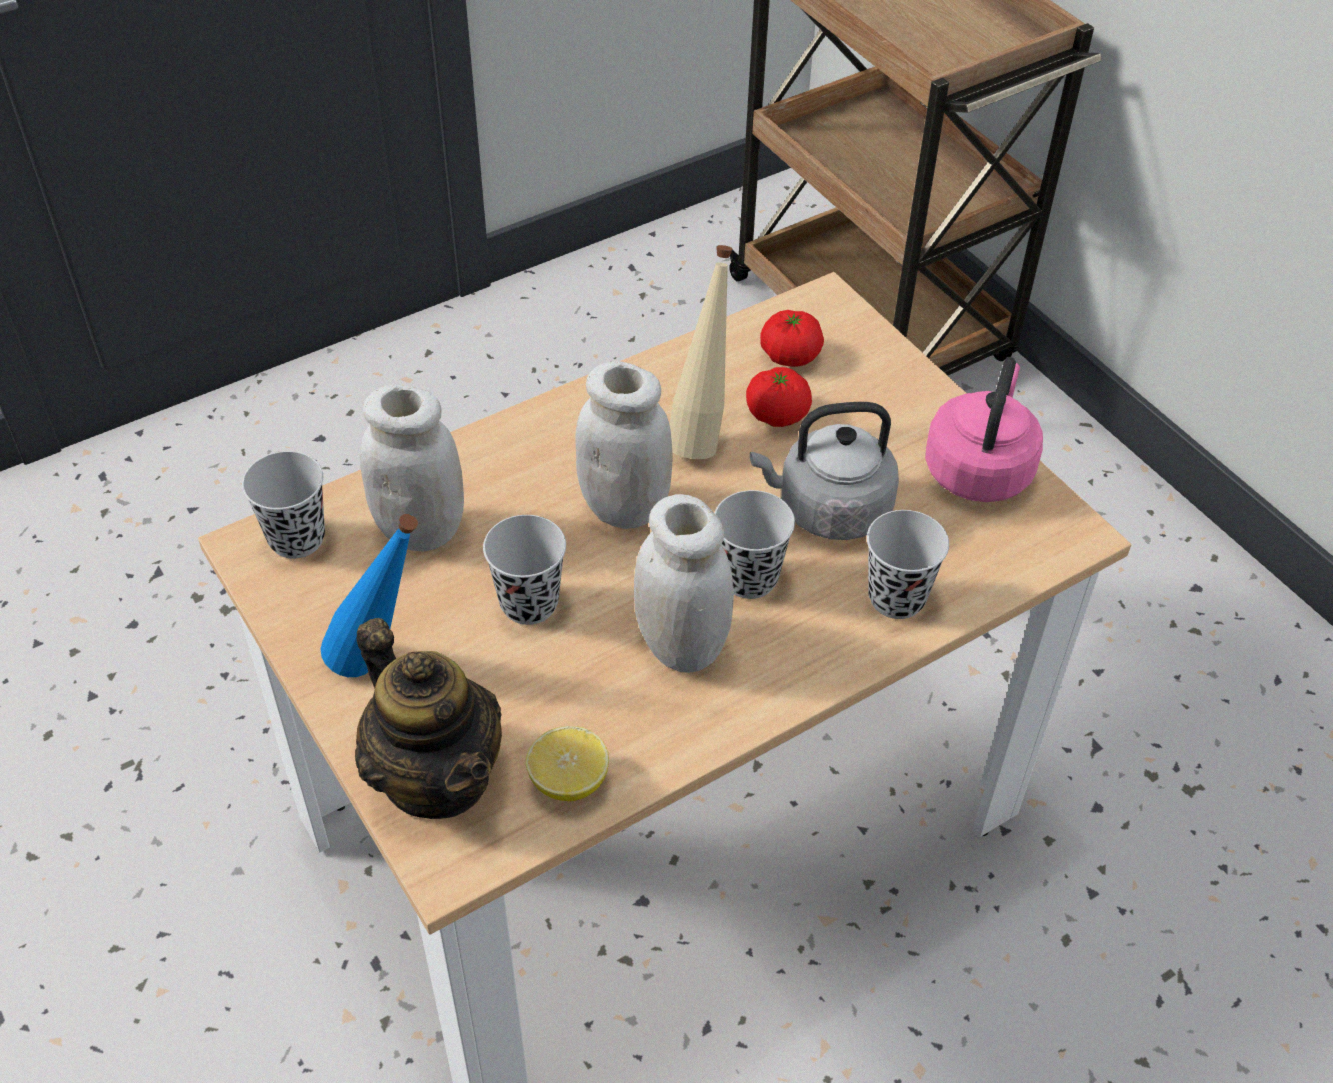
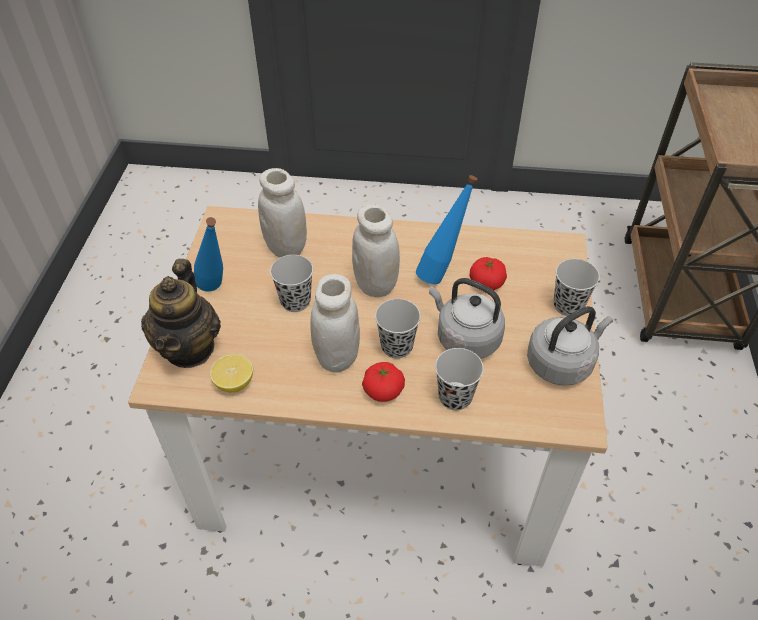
camera: 40 degrees right, 0 degrees up
(296, 538) = (239, 225): black cup -> black cup (568, 305)
(701, 434) = (442, 273): beige bottle -> blue bottle
(790, 355) = (521, 260): tomato -> tomato (383, 390)
(979, 468) = (562, 363): pink kettle -> grey kettle

